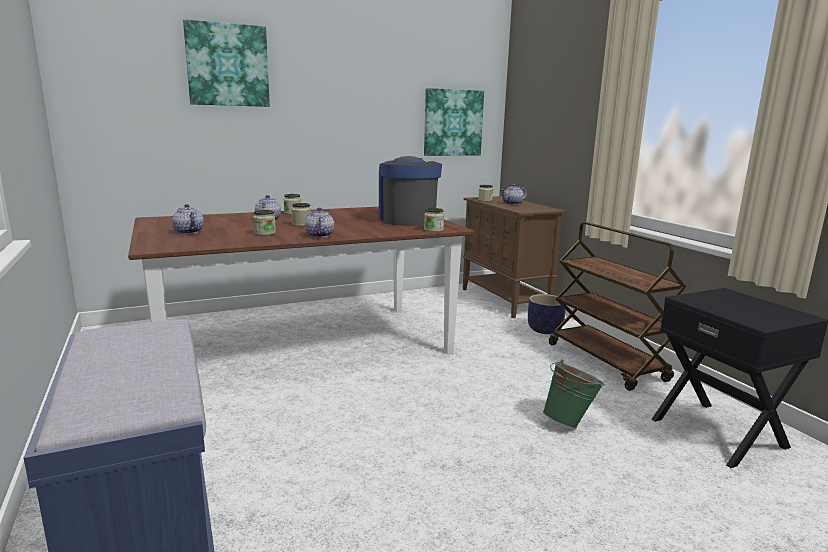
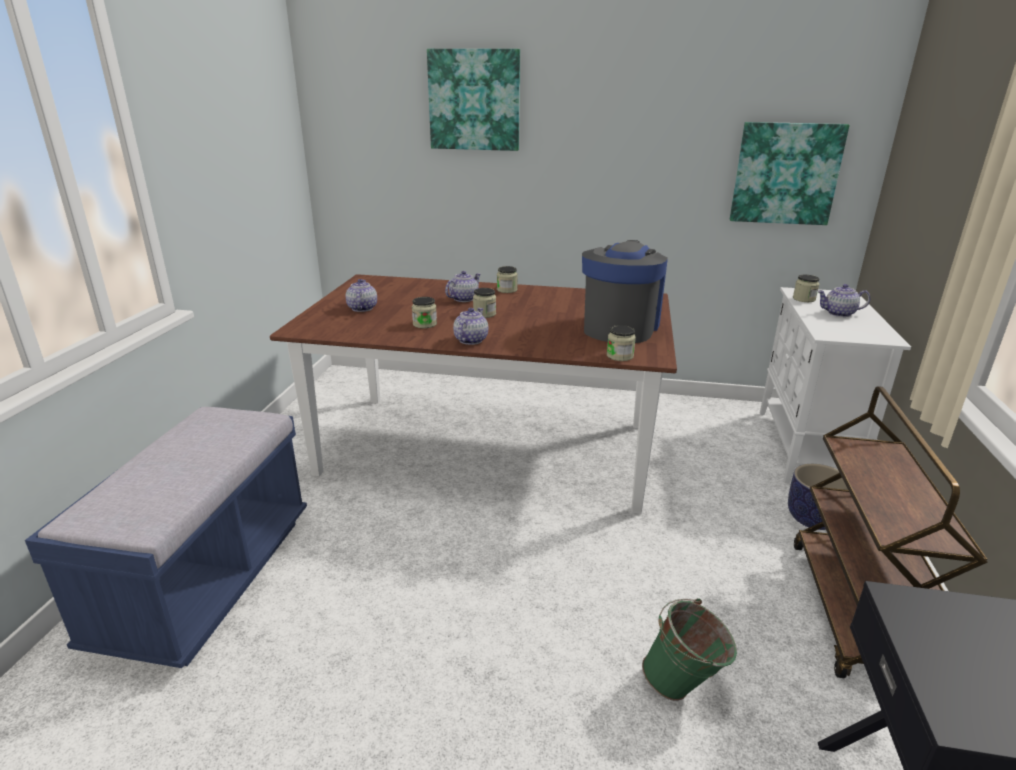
camera: 35 degrees right, 10 degrees up
(505, 300) = (805, 448): brown cabinet -> white cabinet

